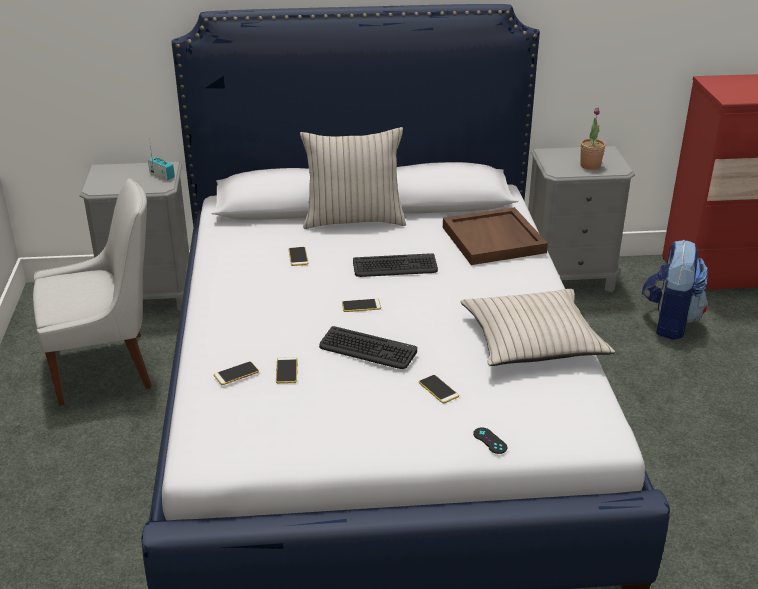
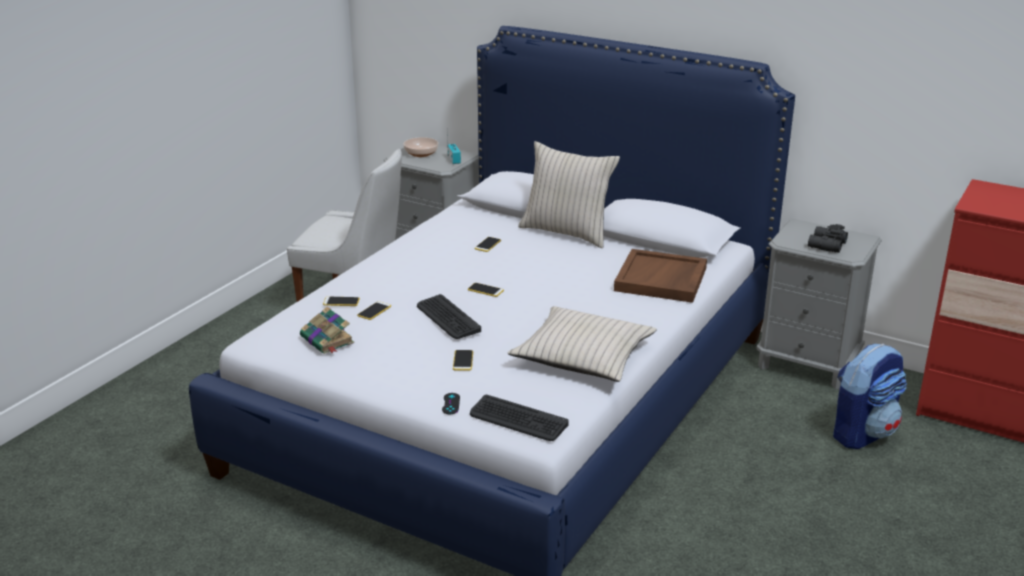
camera: 35 degrees right, 5 degrees down
(117, 177) = (421, 153): none -> bowl
(282, 424) = (327, 340): none -> book
(395, 267) = (550, 273): keyboard -> keyboard (518, 419)
(590, 165) = (825, 245): potted plant -> black binoculars

